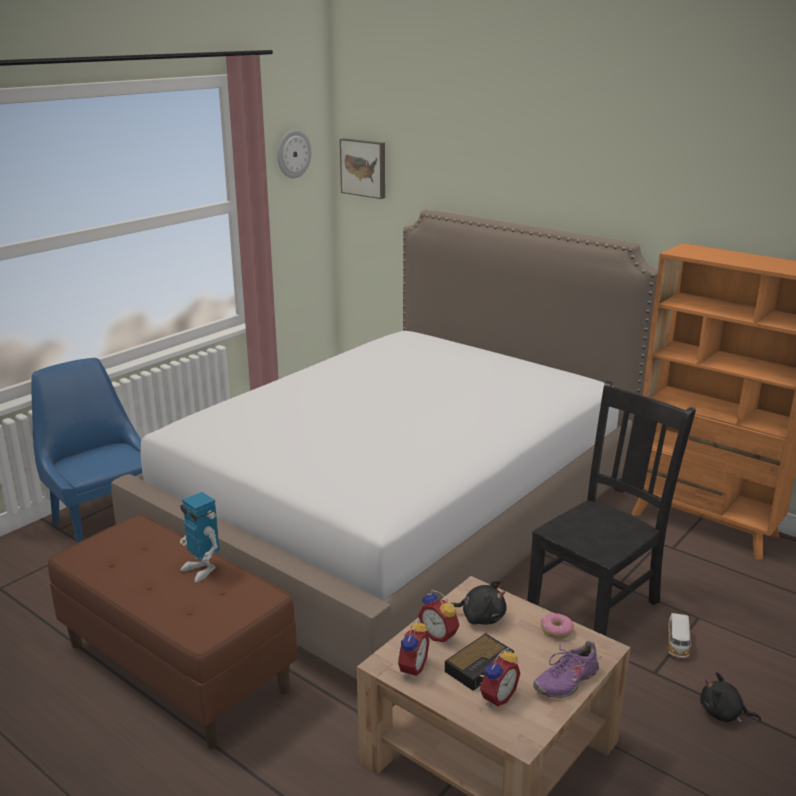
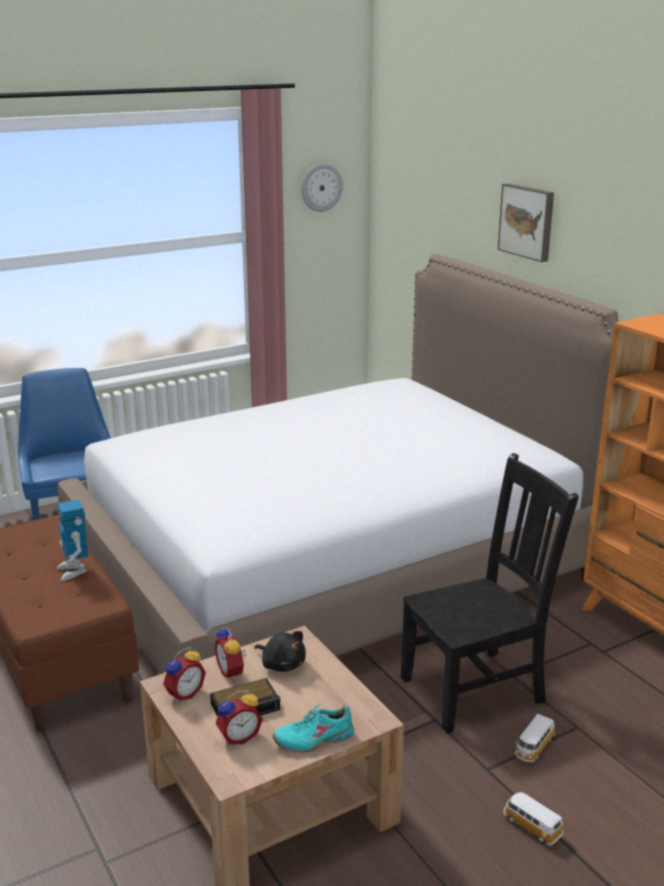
camera: 20 degrees right, 0 degrees up
(364, 168) = (394, 205): picture -> picture (527, 221)
(556, 630) = (343, 692): donut -> none
(566, 680) = (314, 739): purple shoe -> turquoise shoe
(723, 714) = (531, 826): black plush toy -> toy car

